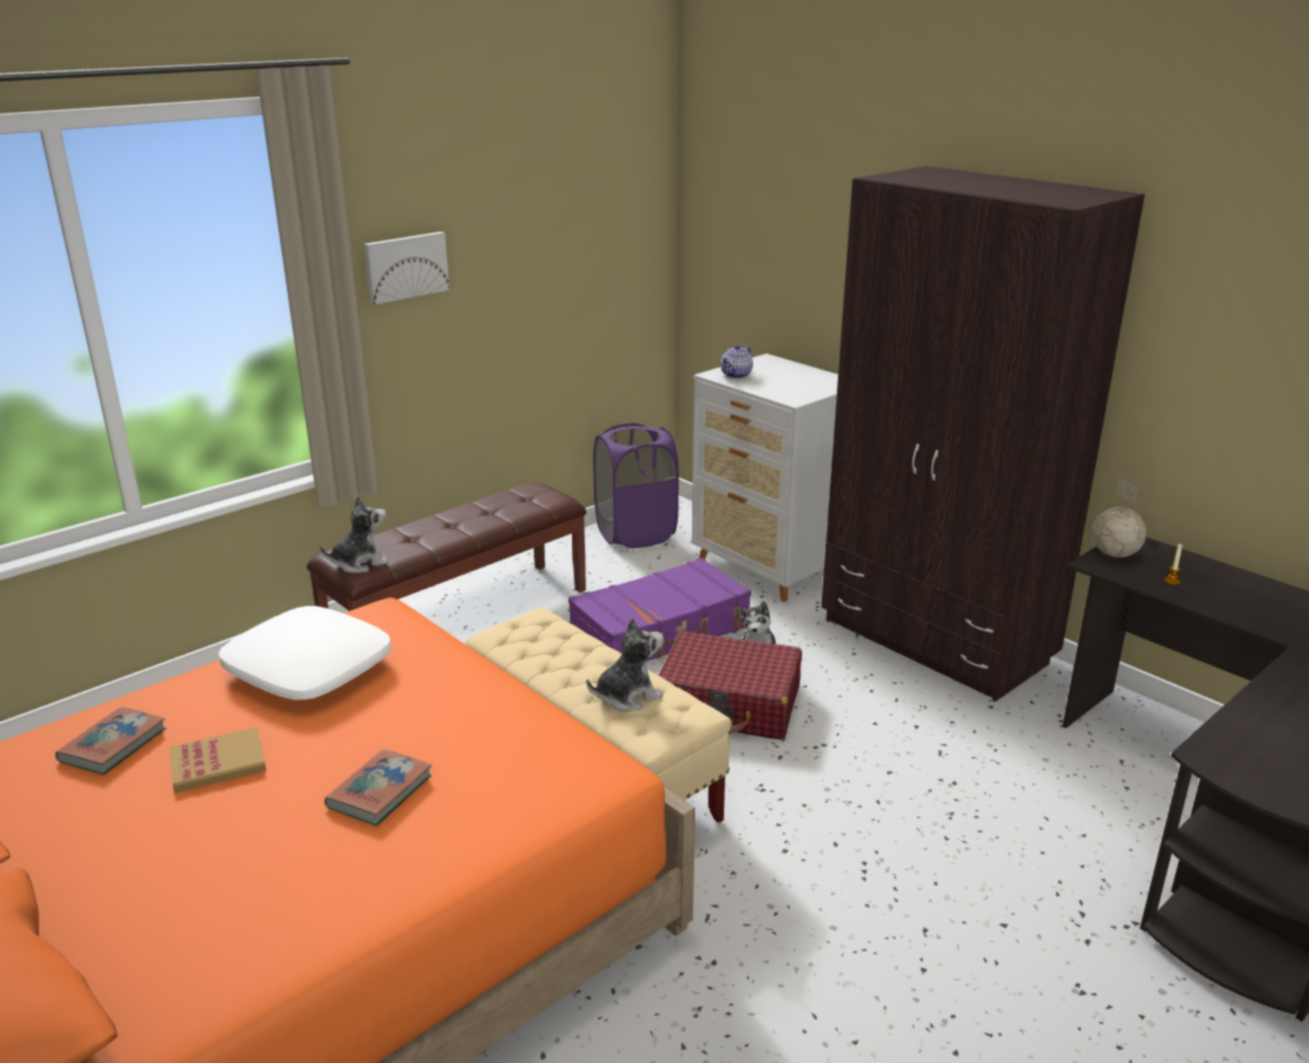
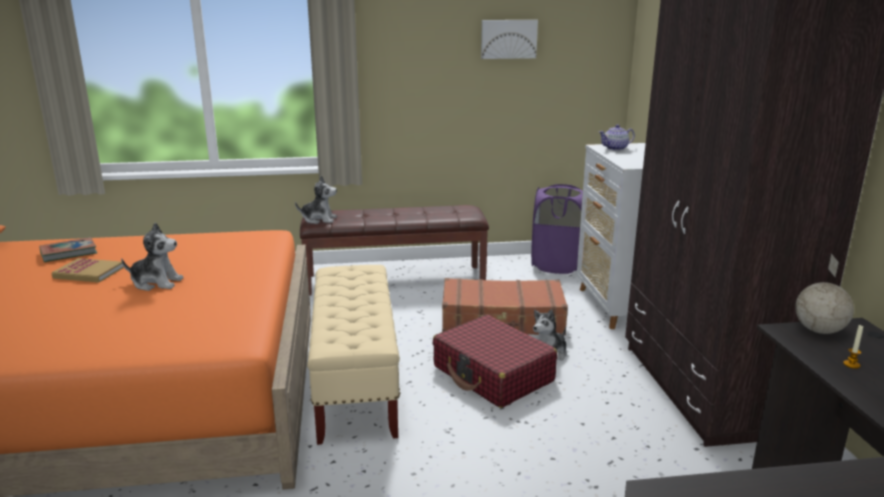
camera: 35 degrees right, 5 degrees down
(307, 669) = (192, 248): white pillow -> none
(380, 792) = (123, 308): book -> none
(405, 266) = (401, 44): picture -> picture (508, 39)
(627, 696) = (351, 320): plush toy -> plush toy (156, 283)
(661, 631) = (502, 320): purple suitcase -> brown suitcase

